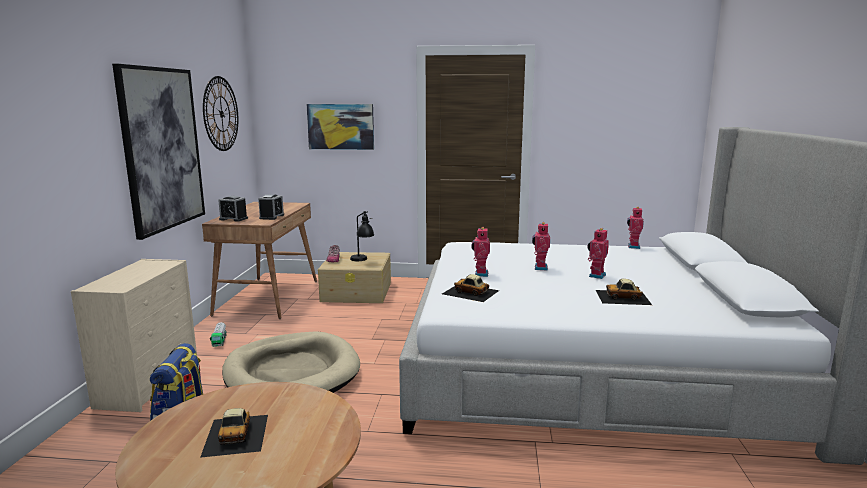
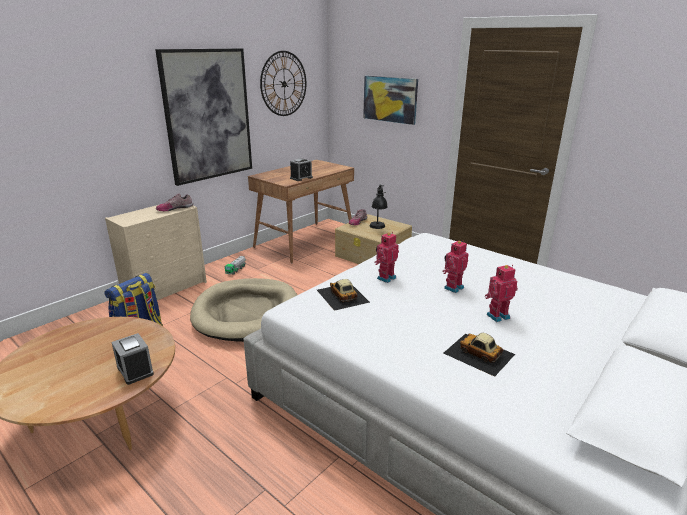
camera: 35 degrees right, 10 degrees up
(158, 265) = (175, 208): none -> shoe
(233, 219) = (273, 175): alarm clock -> alarm clock (135, 370)
(236, 434) = (83, 356): toy car -> none
(632, 246) = (615, 289): toy robot -> none

